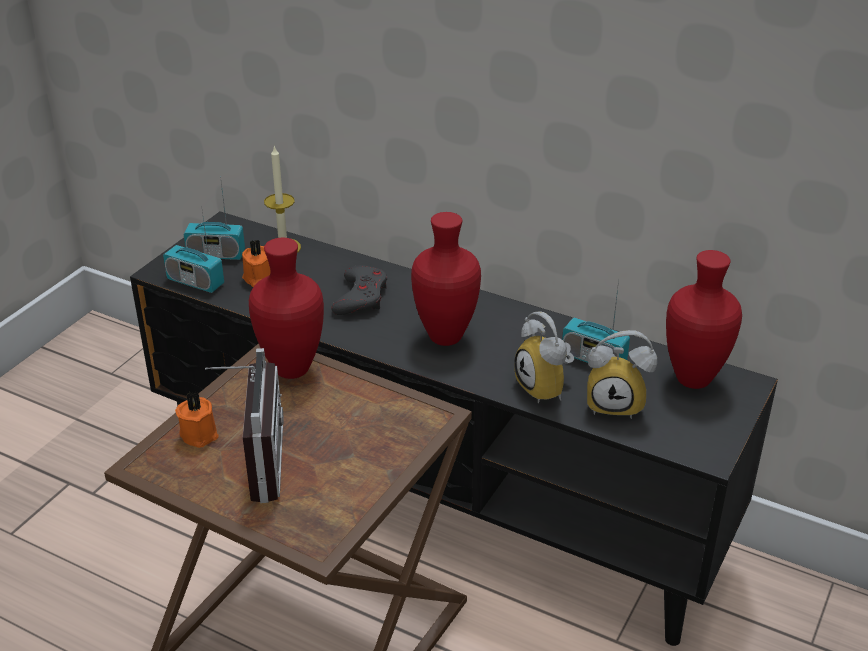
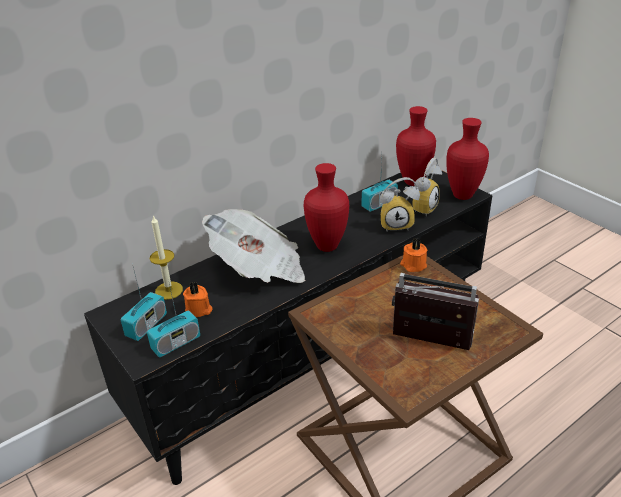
camera: 65 degrees left, 0 degrees up
(200, 433) = (385, 363): orange candle -> orange candle (413, 265)
(290, 368) = (334, 308): red vase -> red vase (461, 195)
(361, 297) = (259, 268): grey game controller -> newspaper

